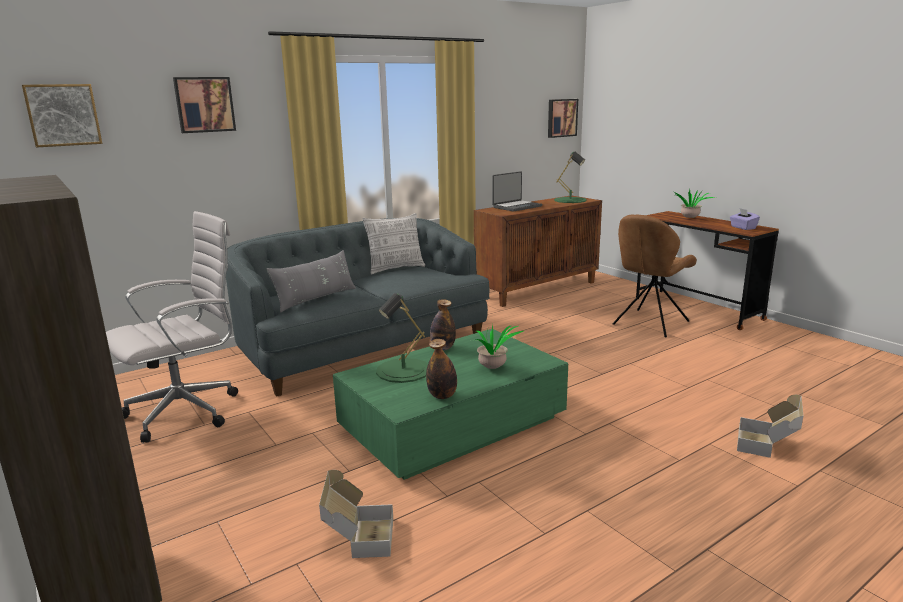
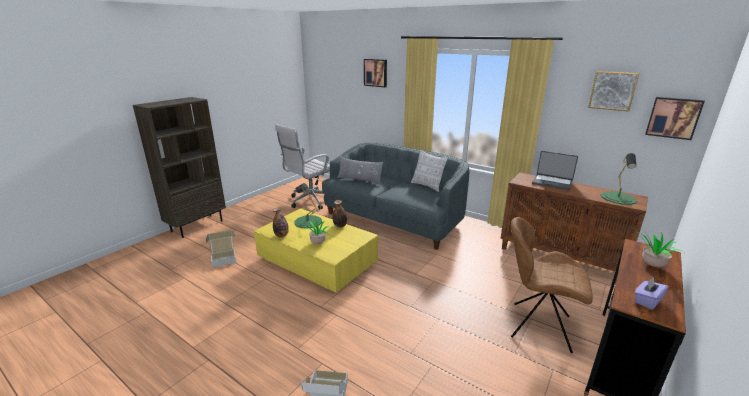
camera: 70 degrees right, 5 degrees up
(63, 115) = (330, 72): picture -> picture (613, 90)
(188, 411) = (309, 201): white office chair -> white office chair turned 105 degrees clockwise
(453, 424) = (317, 262): green coffee table -> yellow coffee table

